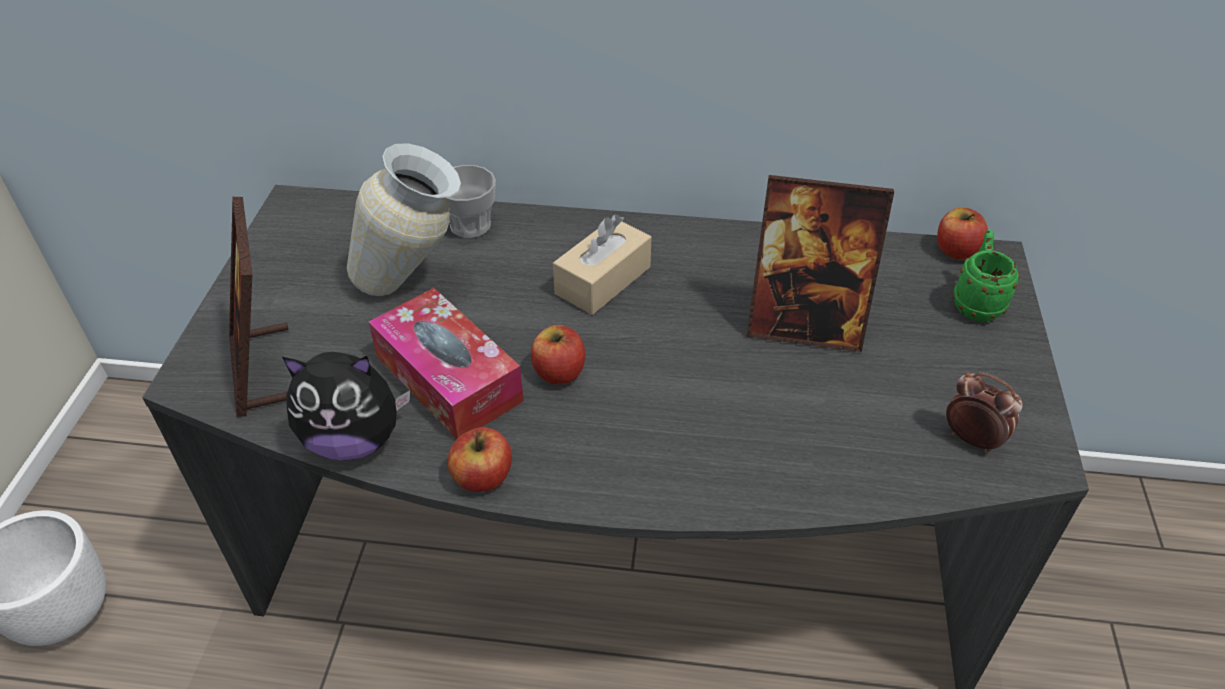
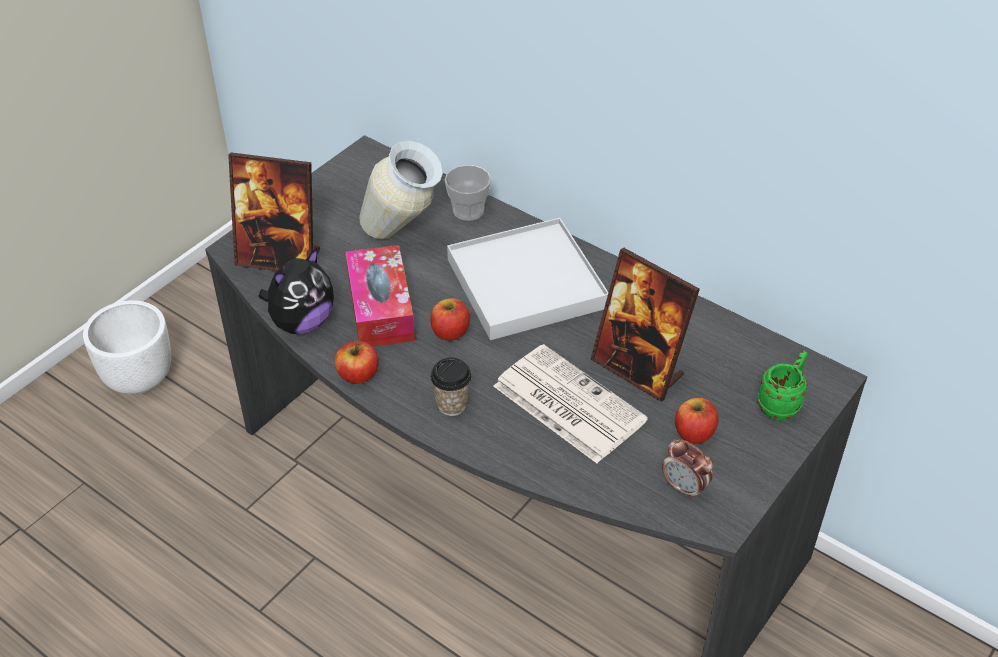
camera: 30 degrees right, 0 degrees up
(263, 369) = (279, 258): picture frame -> picture frame turned 90 degrees counterclockwise
(354, 440) = (301, 322): plush toy -> plush toy turned 75 degrees counterclockwise
(603, 280) = (526, 283): beige tissue box -> white tray
(632, 461) = (452, 404): none -> cup
(763, 399) = (566, 403): none -> newspaper
(956, 251) = (805, 362): apple -> apple (694, 433)
(971, 439) = (684, 488): alarm clock -> alarm clock turned 150 degrees clockwise

